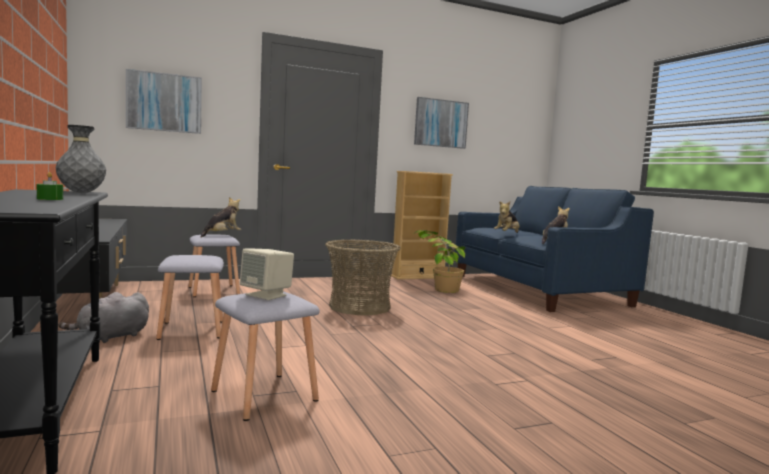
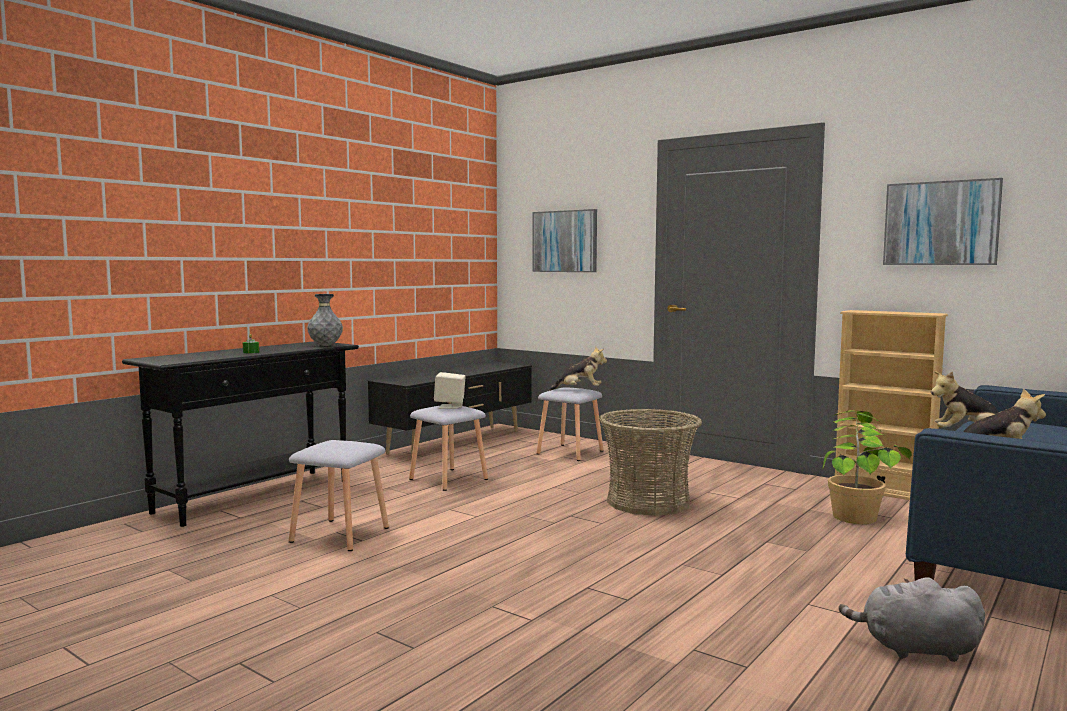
camera: 60 degrees right, 0 degrees up
(110, 337) = (394, 469): grey plush toy -> grey plush toy (914, 649)
(267, 295) = (340, 444): beige speaker -> beige speaker (450, 406)

